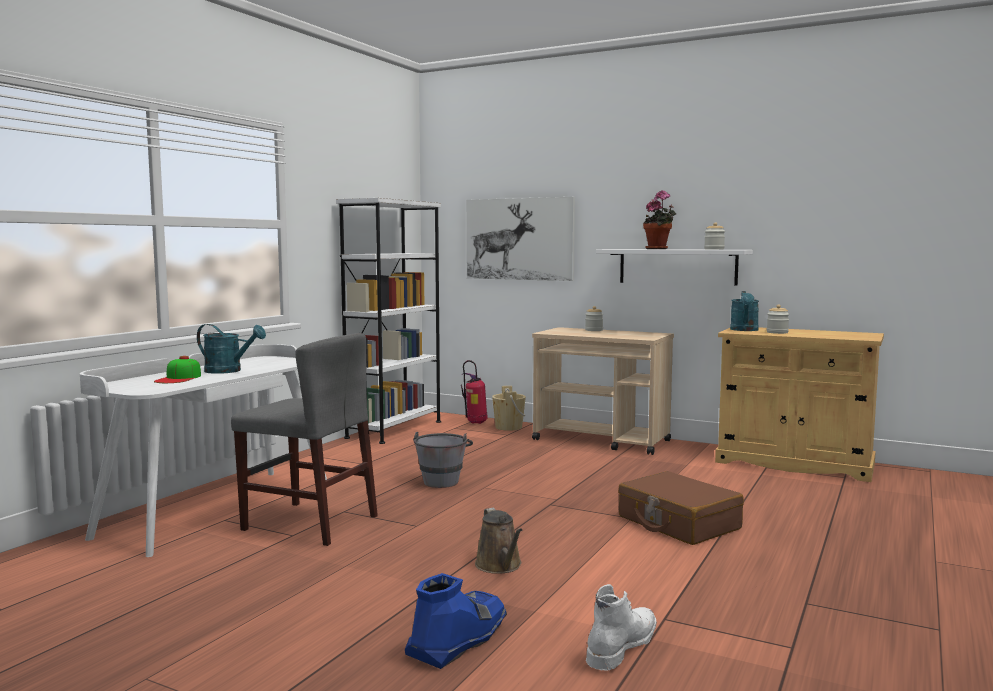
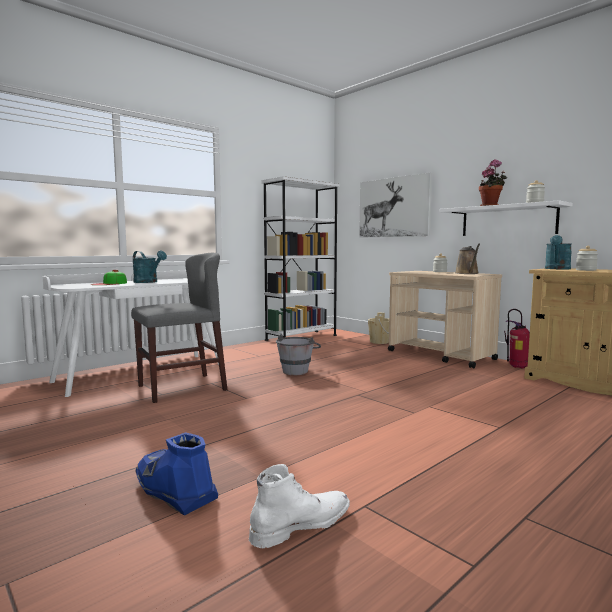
camera: 20 degrees right, 0 degrees up
(310, 523) = (182, 388): grey chair -> grey chair turned 75 degrees counterclockwise
(457, 640) = (174, 491): blue boot -> blue boot turned 105 degrees counterclockwise
(475, 423) = (358, 337): fire extinguisher -> fire extinguisher (517, 367)
(500, 566) = (272, 435): brown watering can -> brown watering can (467, 273)
(678, 523) = (451, 421): brown suitcase -> none

